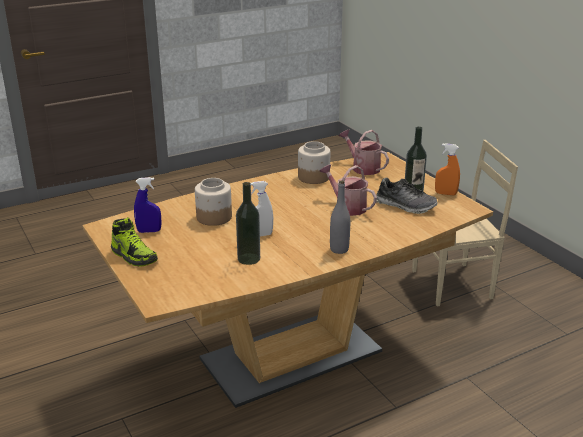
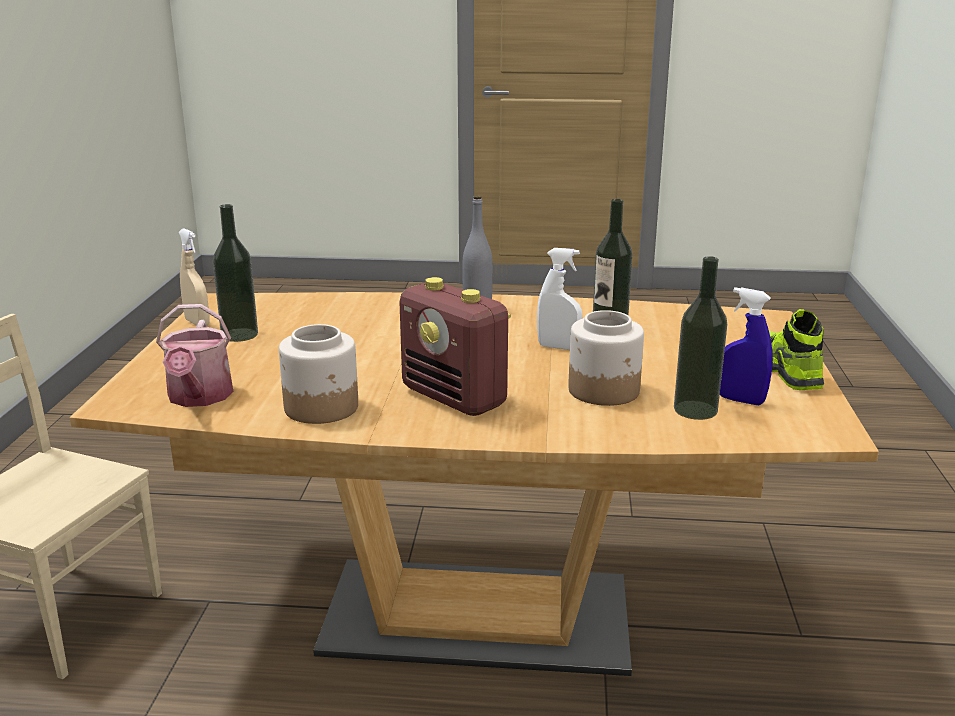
camera: 145 degrees left, 5 degrees down
(167, 220) = (695, 410): none -> bottle
(271, 195) = (455, 398): none -> radio
(347, 206) = (368, 346): watering can -> none
(405, 206) = (288, 325): shoe -> none
(445, 193) = (197, 323): orange spray bottle -> beige spray bottle

